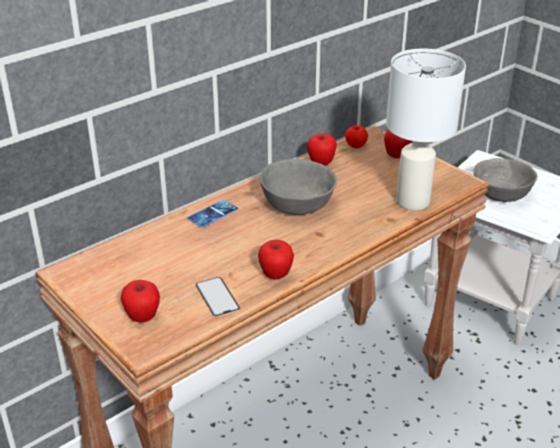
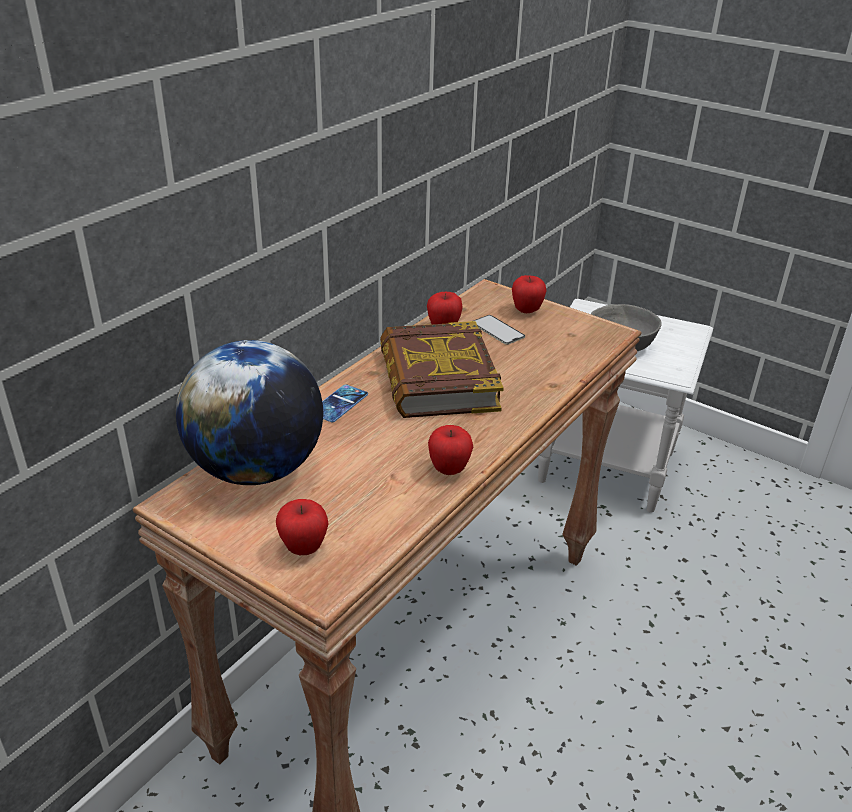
camera: 15 degrees left, 0 degrees up
(131, 255) = (256, 469): none -> globe
(217, 297) = (389, 507): phone -> phone (497, 330)
(297, 204) = (437, 379): grey bowl -> book
(356, 146) = (475, 303): apple -> none
(414, 201) = (570, 361): white table lamp -> none

